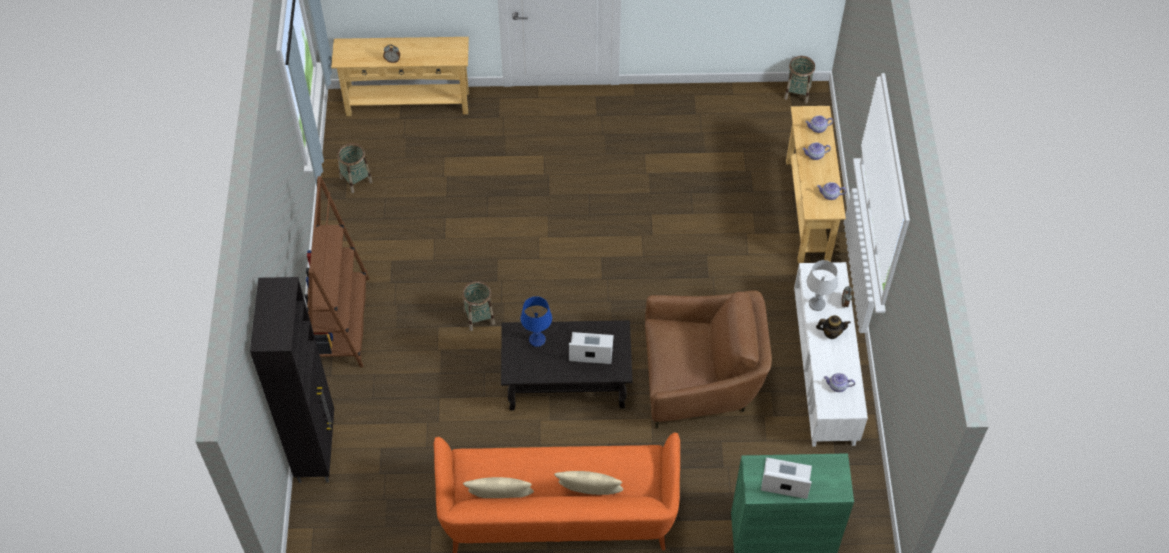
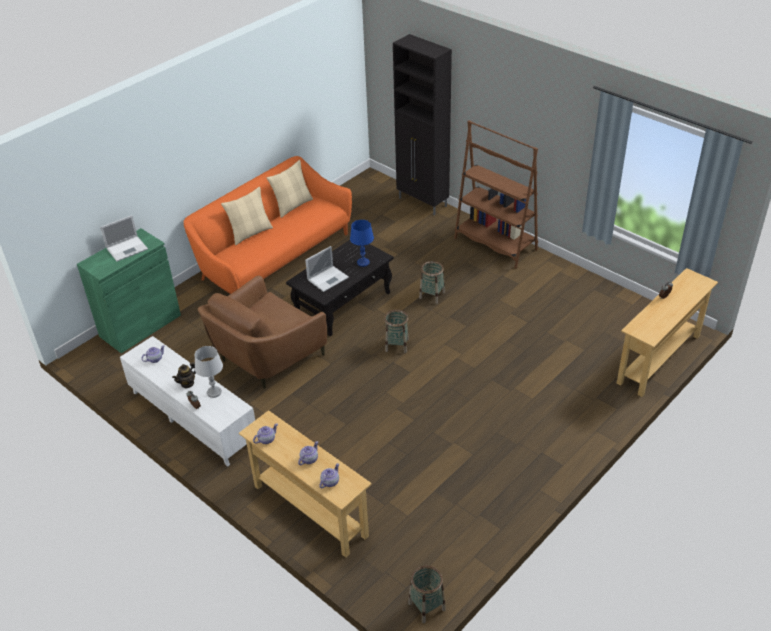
camera: 135 degrees right, 15 degrees down
(356, 180) = (605, 301): basket -> basket (397, 345)

